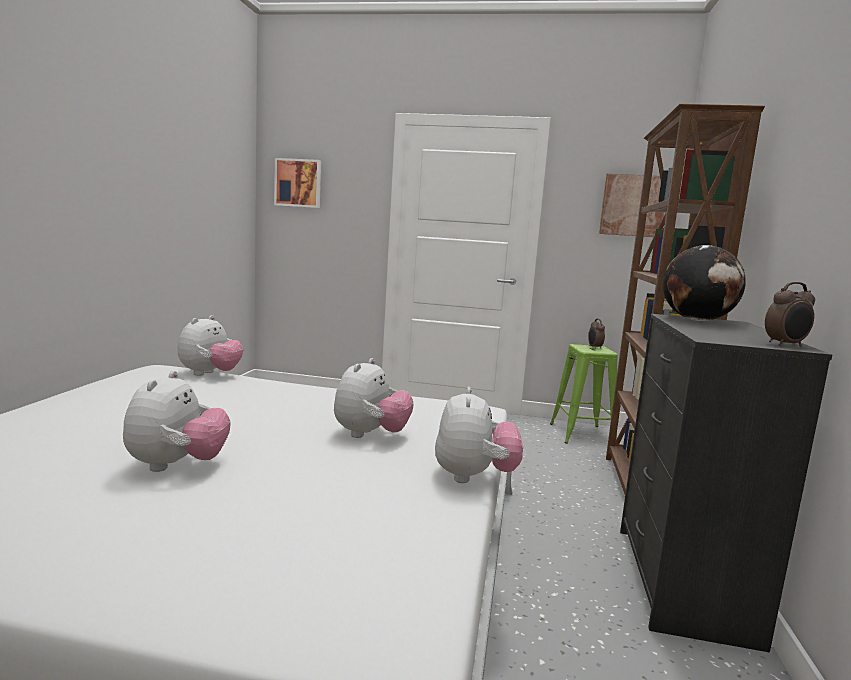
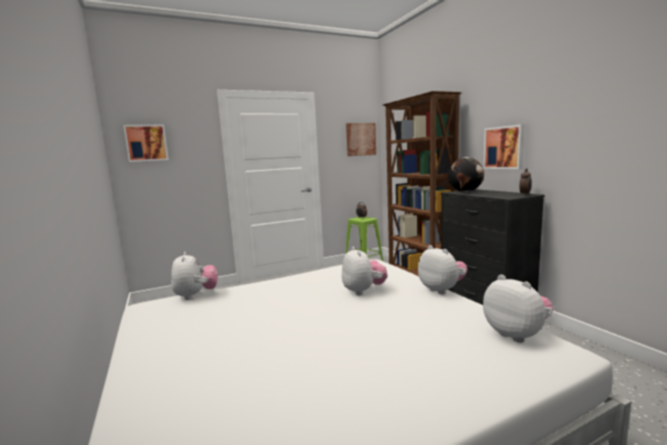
camera: 35 degrees left, 0 degrees up
(177, 466) = (328, 345): plush toy -> plush toy (516, 334)
(802, 232) = (504, 147): none -> picture

